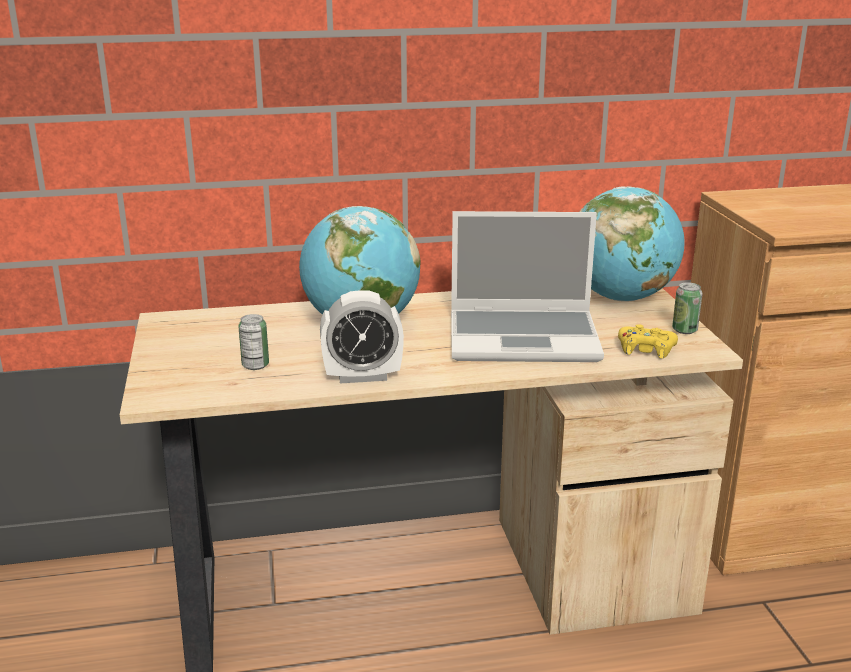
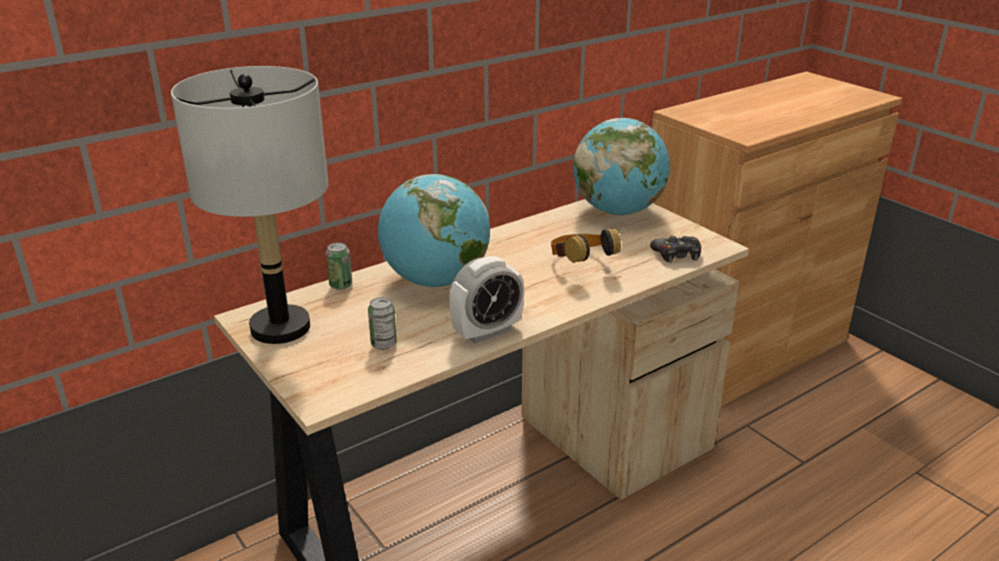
camera: 25 degrees left, 5 degrees up
(181, 333) = (279, 328): none -> grey table lamp
(525, 338) = (581, 264): laptop -> headphones
(646, 349) = (677, 255): yellow game controller -> black game controller
(684, 330) = (688, 231): can -> can (341, 285)

